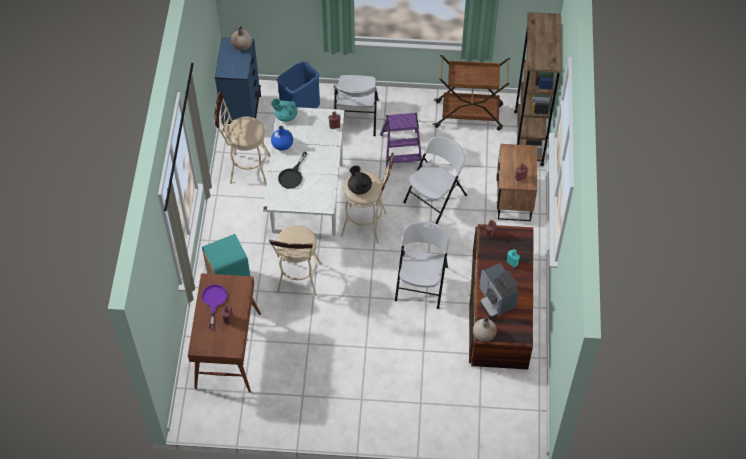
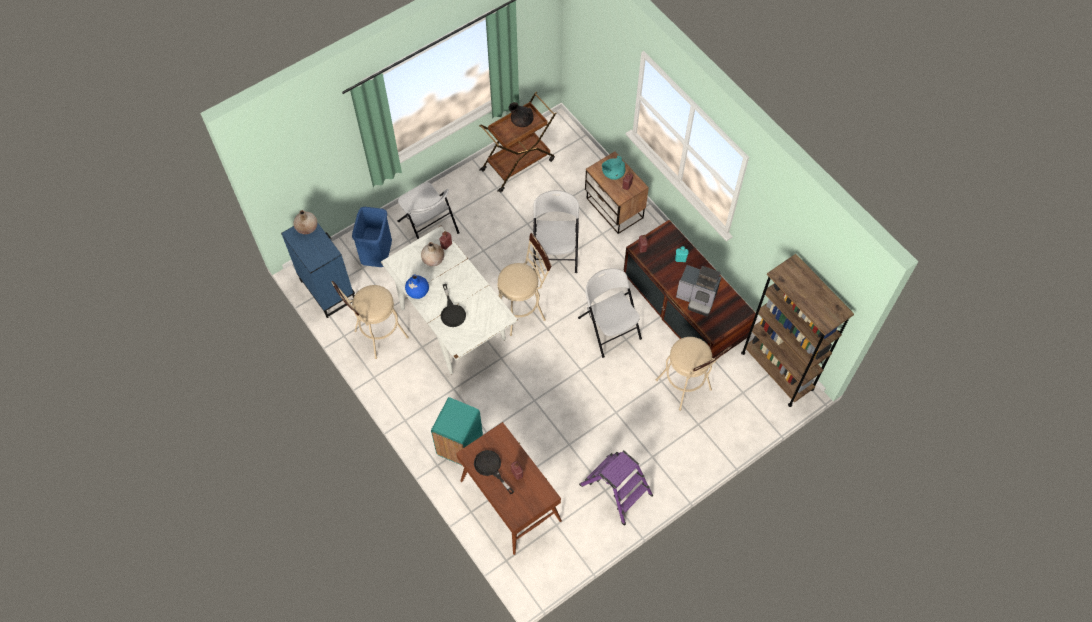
camera: 40 degrees left, 5 degrees up
(214, 301) = (490, 468): purple frying pan -> black frying pan
(285, 116) = (396, 265): turquoise teapot -> turquoise teapot (612, 173)
(299, 281) = (512, 399): beige stool -> beige stool (686, 388)
(359, 187) = (516, 282): black teapot -> black teapot (521, 121)
(401, 152) = (493, 232): purple step ladder -> purple step ladder (616, 490)
(484, 334) = (713, 332): beige vase -> beige vase (433, 259)
(528, 137) = (580, 151): brown bookcase -> brown bookcase (777, 370)

